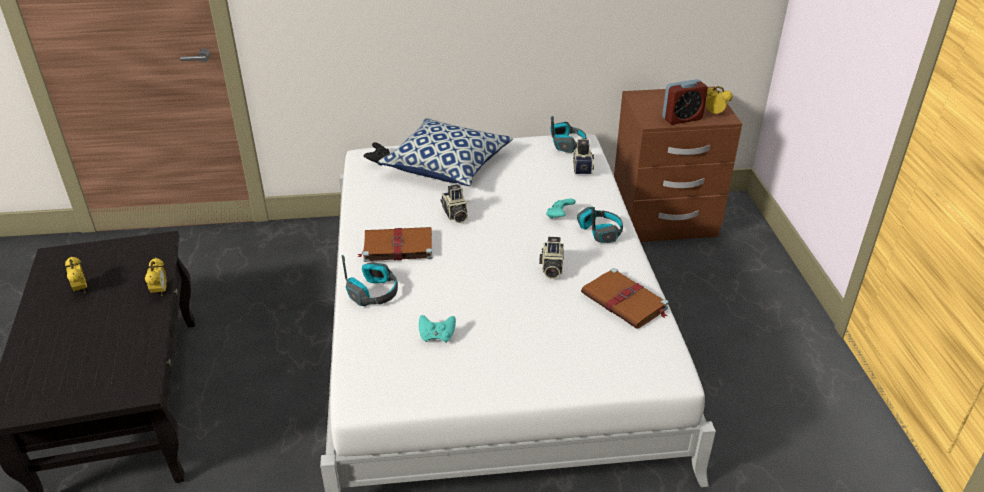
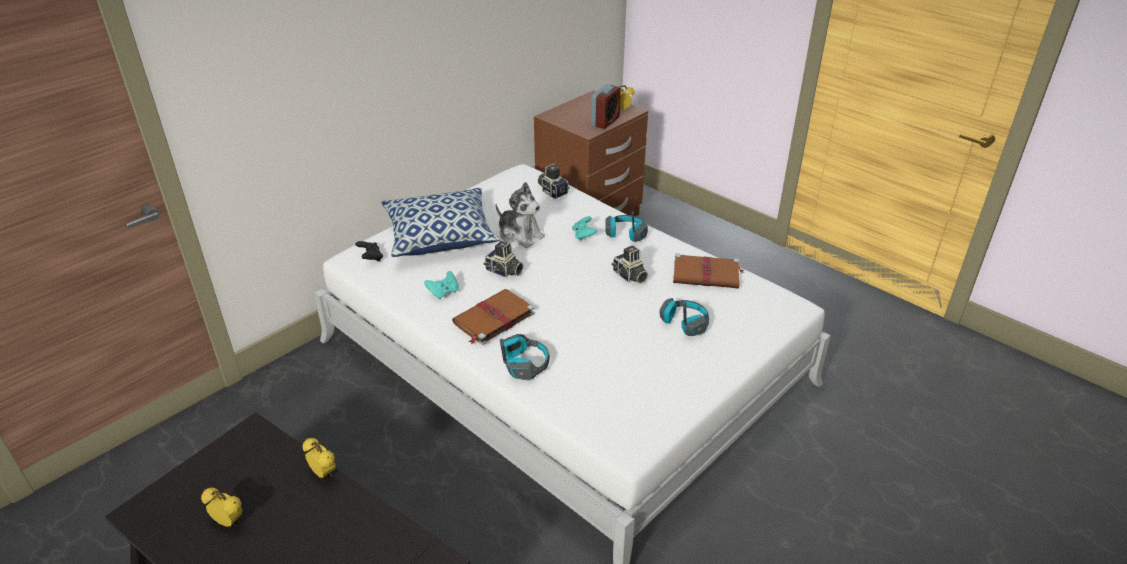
camera: 40 degrees left, 0 degrees up
(437, 336) = (618, 369): turquoise game controller -> turquoise game controller (443, 292)
(506, 192) = (520, 235): none -> plush toy
(566, 144) = (516, 178): headphones -> headphones (684, 323)

